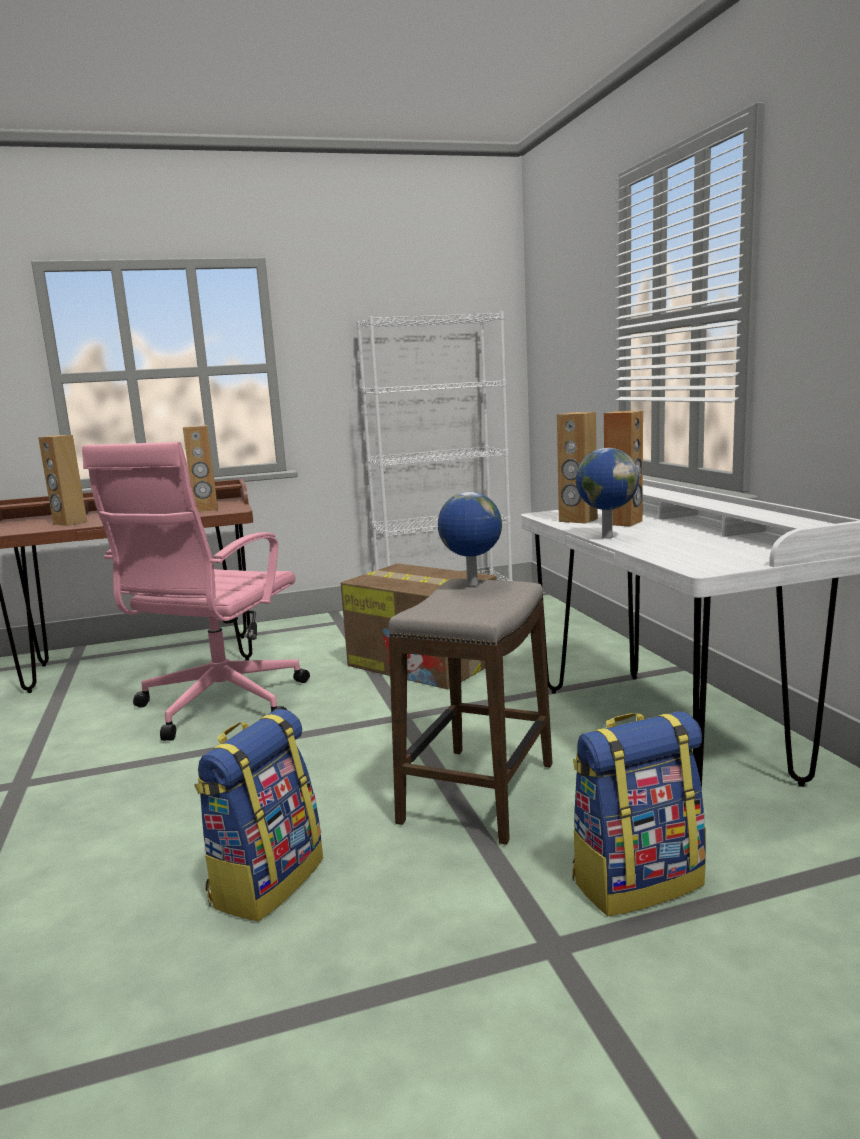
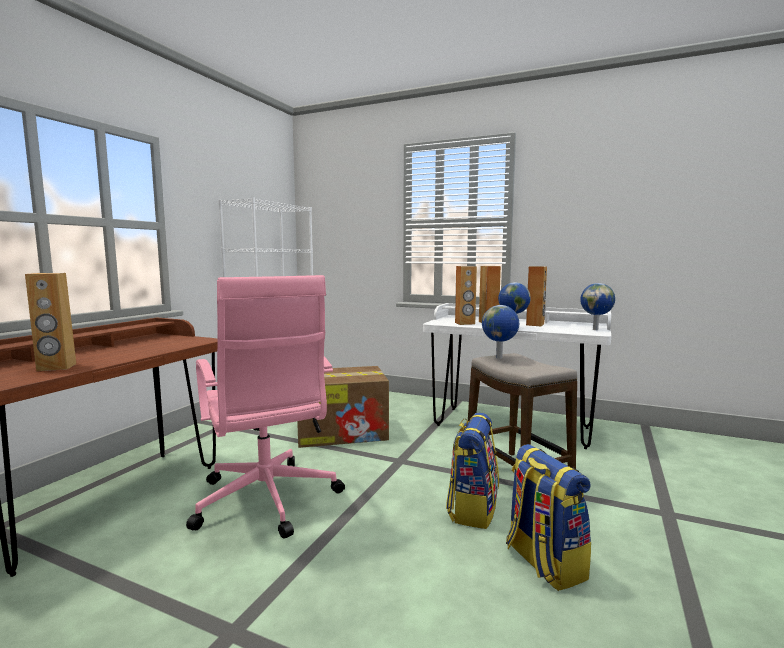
camera: 50 degrees left, 5 degrees down
(206, 510) = (174, 342): brown speaker -> brown speaker (535, 324)
(637, 881) = (630, 479): backpack -> backpack (472, 509)
(743, 561) = (596, 329): none -> globe

